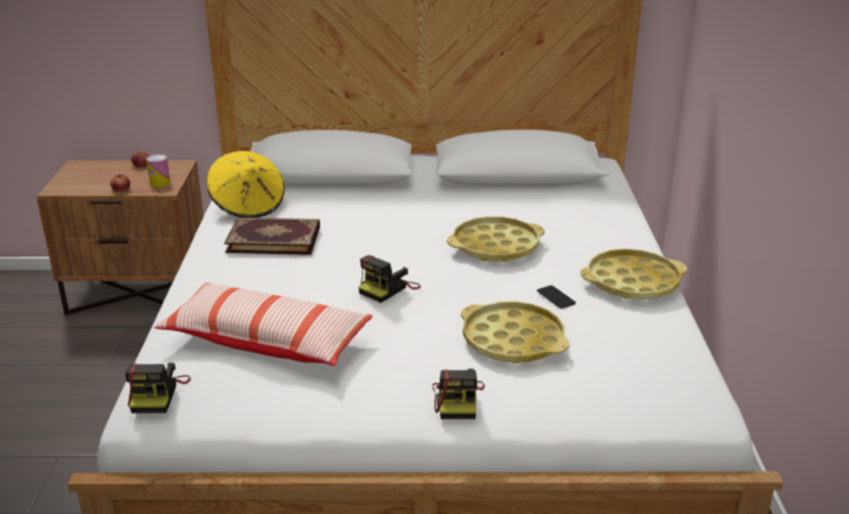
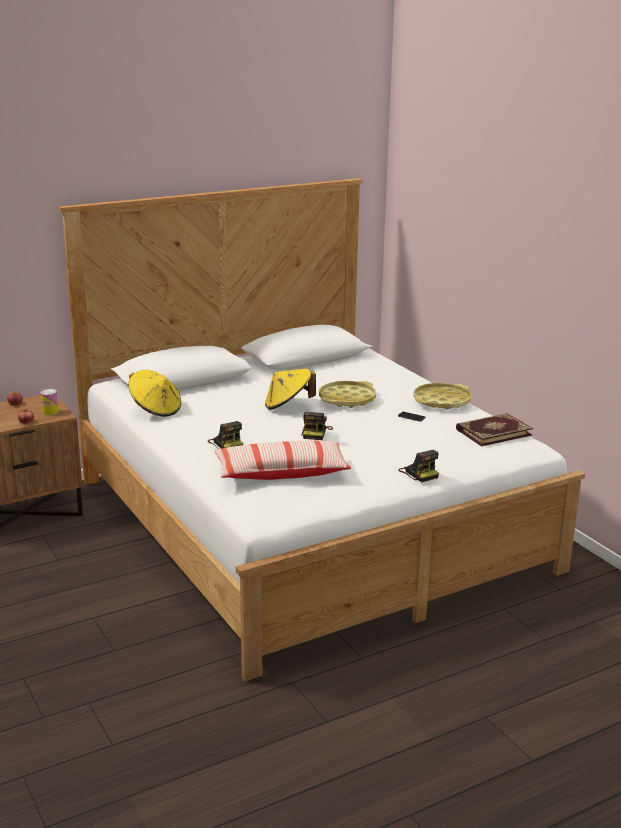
camera: 30 degrees left, 5 degrees down
(157, 394) = (257, 510): camera -> camera (226, 443)
(274, 239) = (203, 423): book -> book (493, 432)
(407, 237) = (288, 405): none -> yellow hat
(513, 340) = (413, 441): yellow tray -> none

